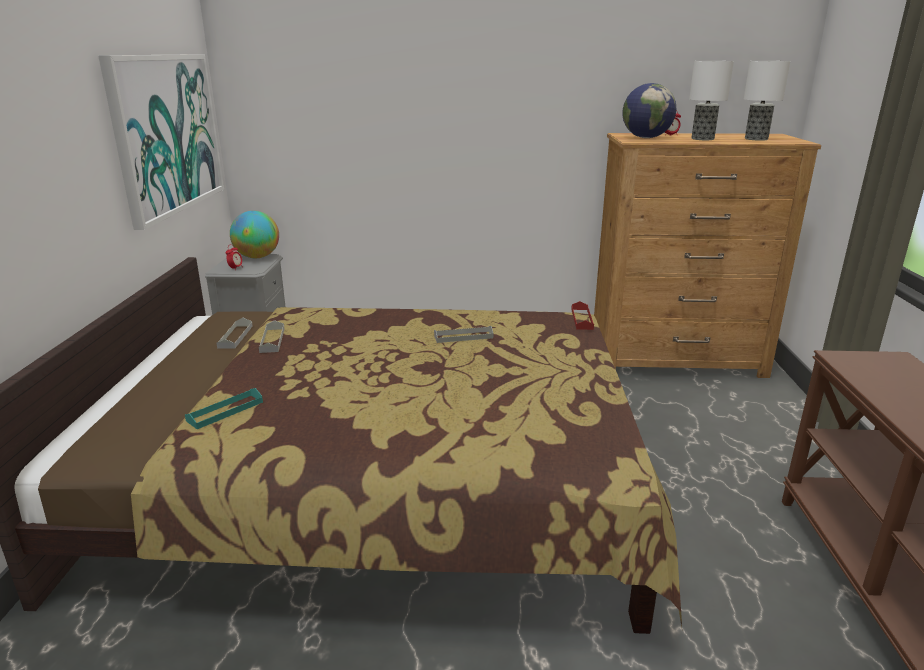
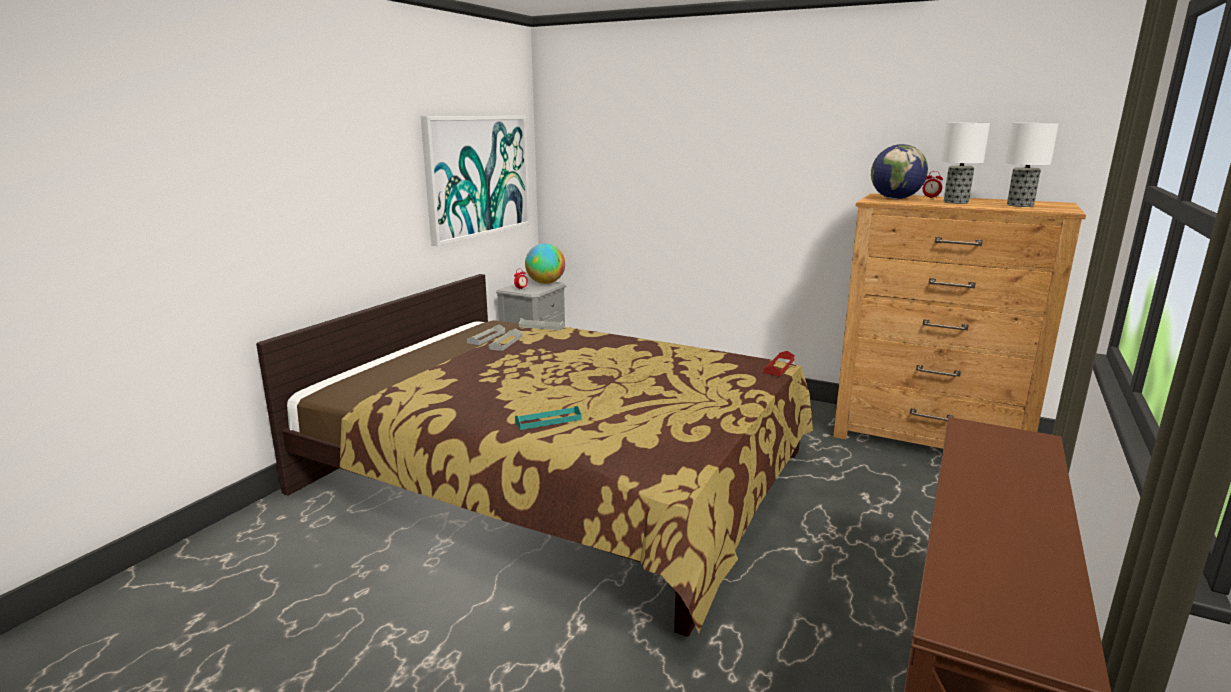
camera: 25 degrees right, 5 degrees down
(225, 411) = (431, 381): turquoise tray -> turquoise tray (548, 420)
(463, 337) = (654, 363): grey tray -> grey tray (541, 326)

